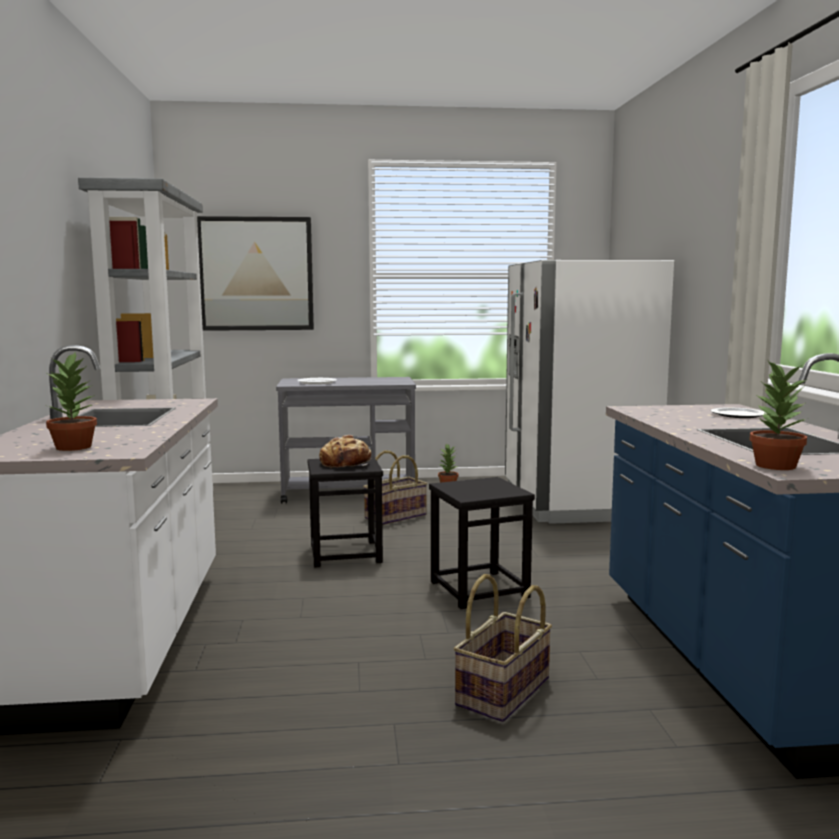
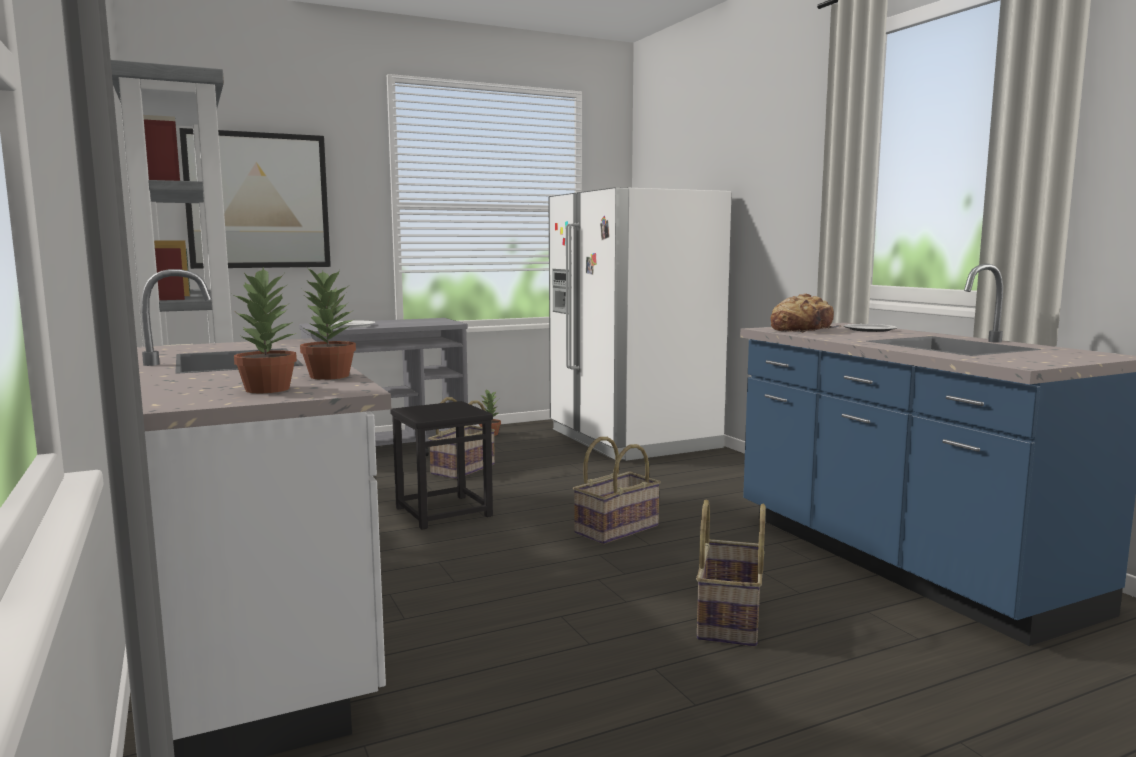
camera: 20 degrees left, 0 degrees up
(346, 464) = (442, 410): bread -> bread (802, 329)
(479, 589) = (616, 529): black stool -> basket
(774, 465) = (1001, 361): potted plant -> potted plant (329, 376)

